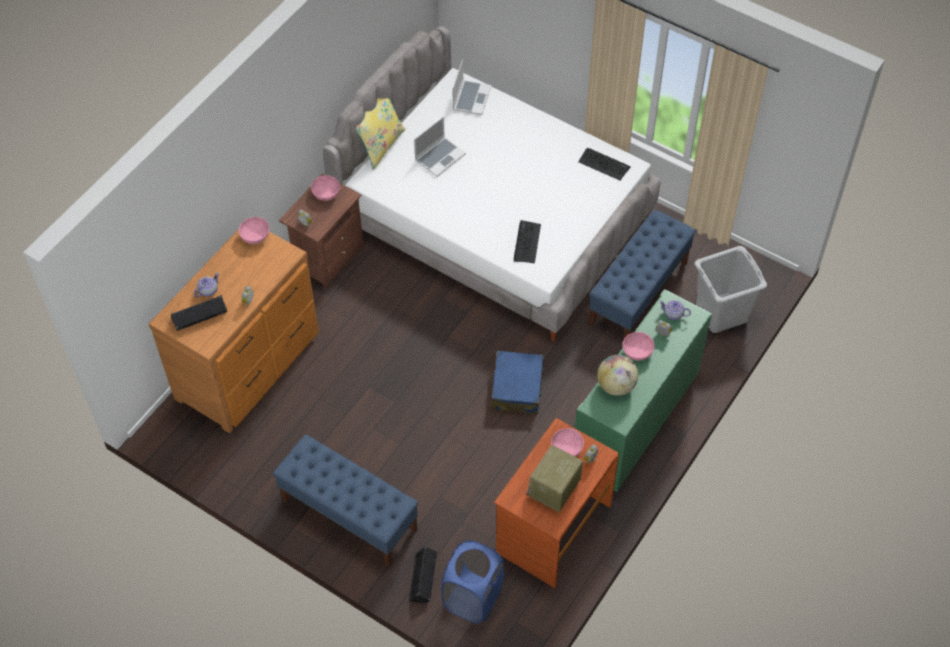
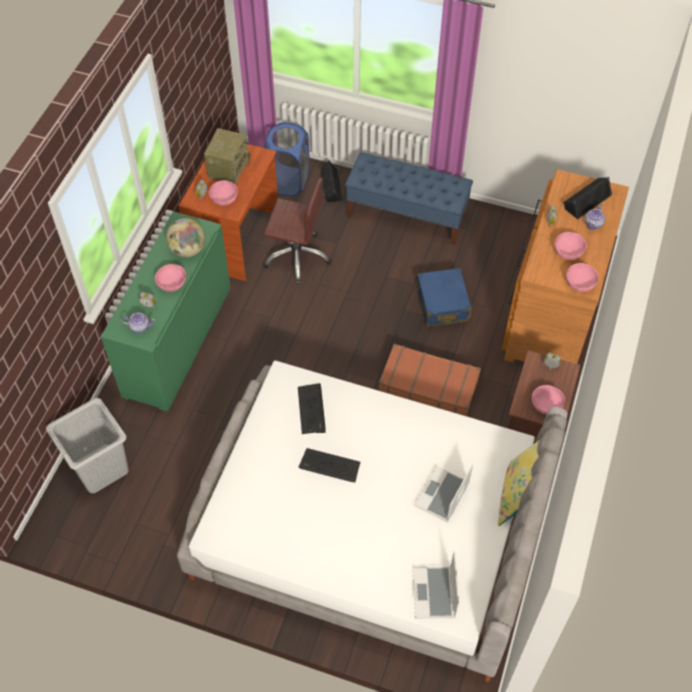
camera: 165 degrees right, 0 degrees up
(248, 268) = (568, 252): none -> pink bowl
(401, 320) = (428, 387): none -> brown suitcase
(489, 490) = (297, 256): none -> brown office chair
(517, 388) = (295, 346): blue suitcase -> blue suitcase (442, 304)
(604, 164) = (245, 531): keyboard -> keyboard (329, 466)
(638, 292) = (191, 471): blue bench -> none

